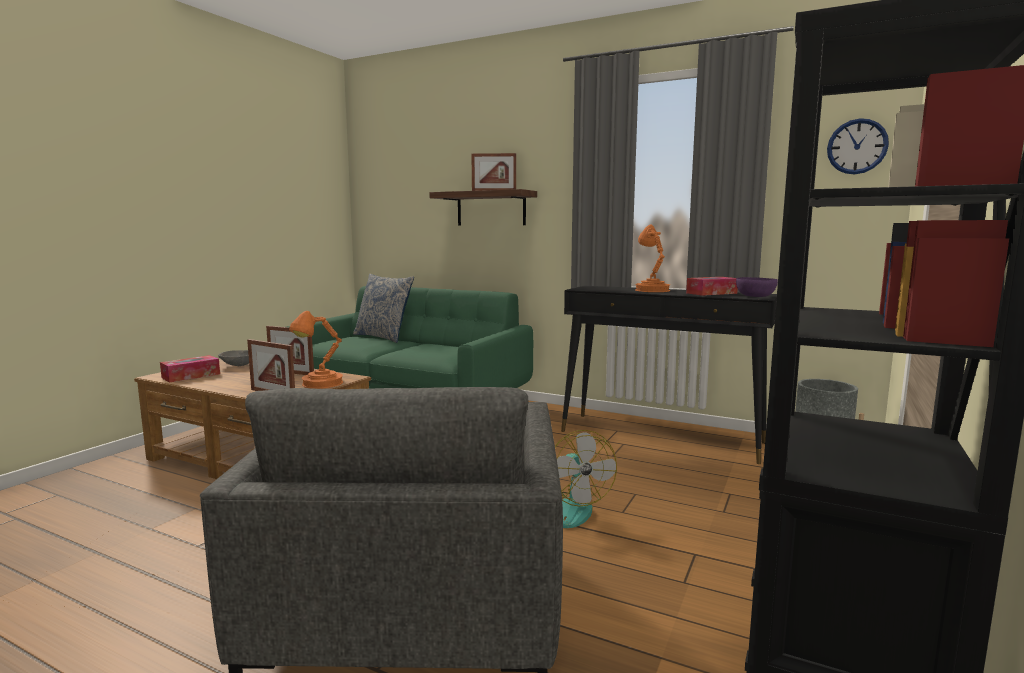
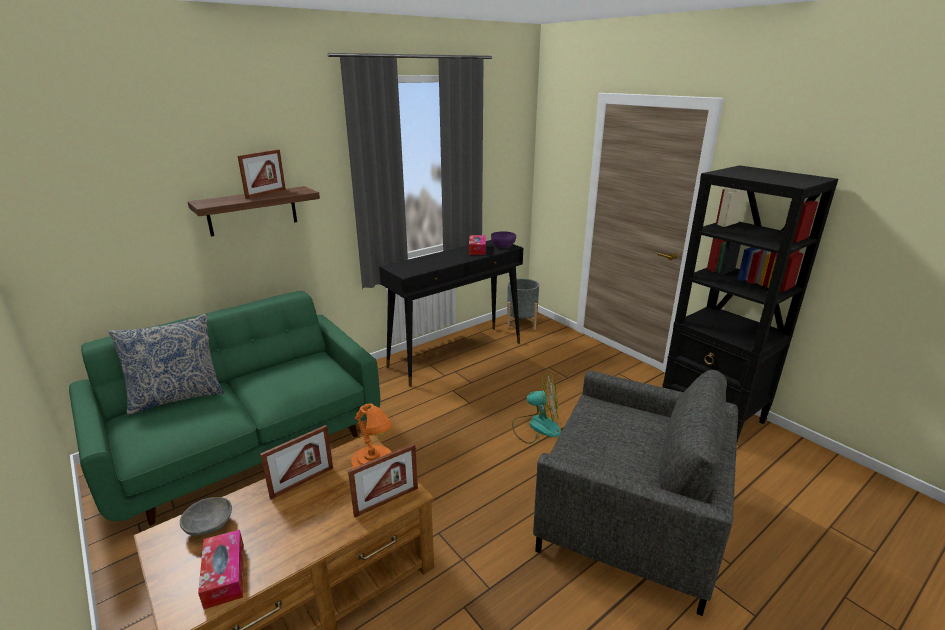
camera: 65 degrees left, 15 degrees up
(651, 290) = (440, 257): orange table lamp -> none
(857, 146) = (514, 137): wall clock -> none

